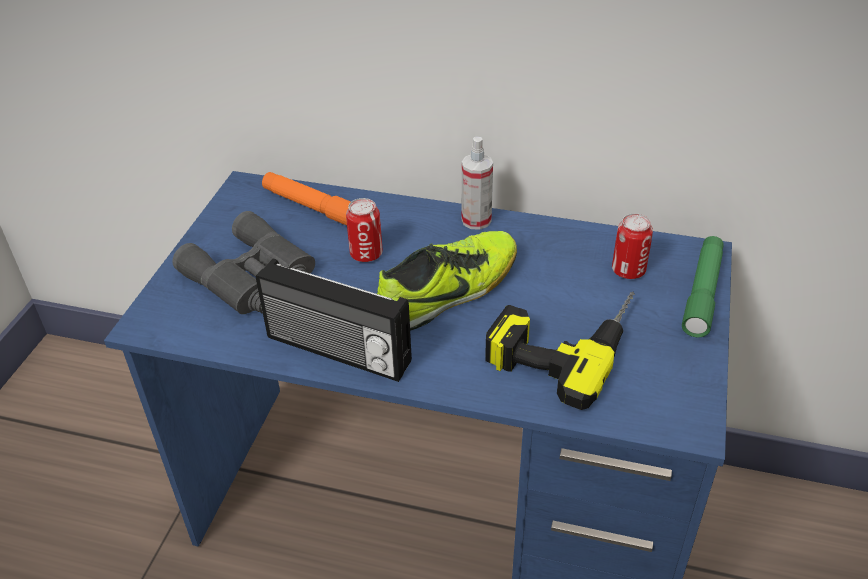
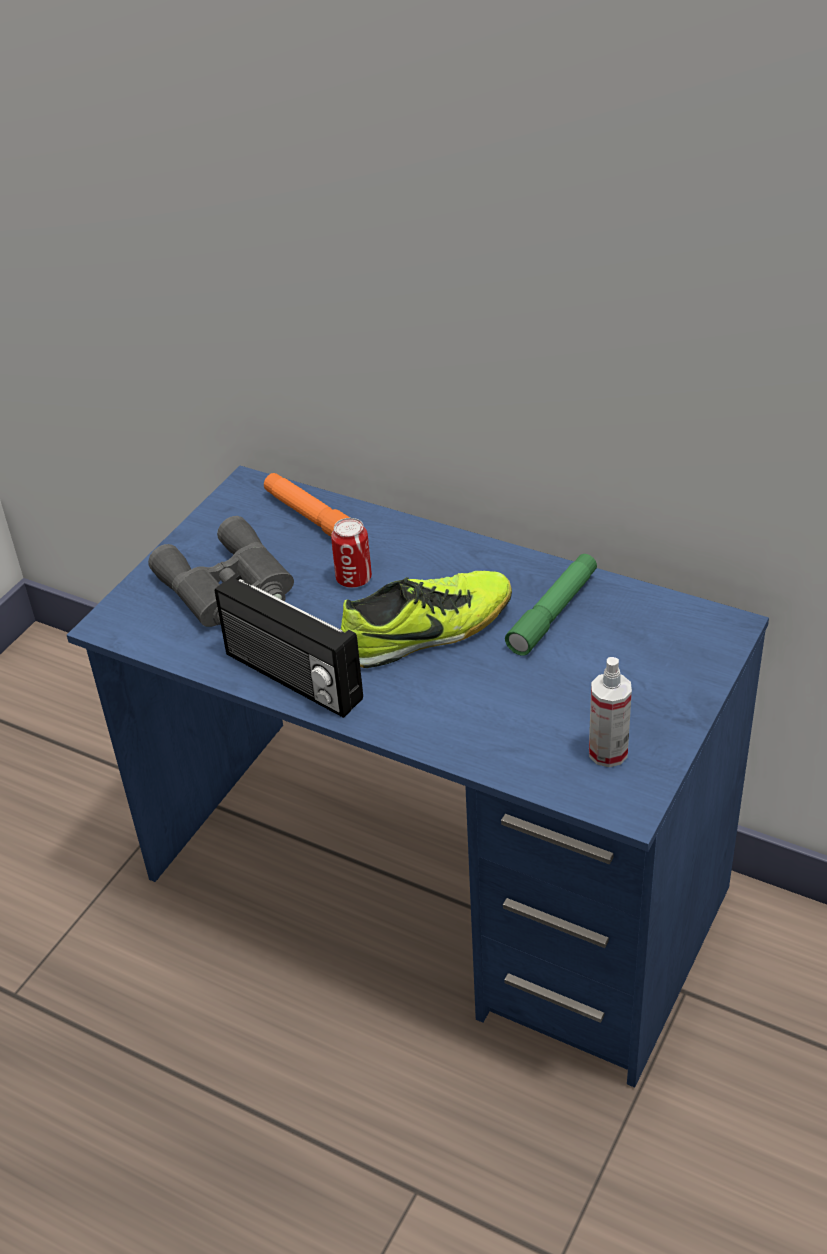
camera: 15 degrees right, 0 degrees up
(476, 220) = (486, 555): spray bottle -> spray bottle (608, 752)
(562, 340) = (529, 700): power drill -> none
(628, 270) = (633, 634): can -> none
(702, 293) = (706, 670): green flashlight -> green flashlight (553, 612)

